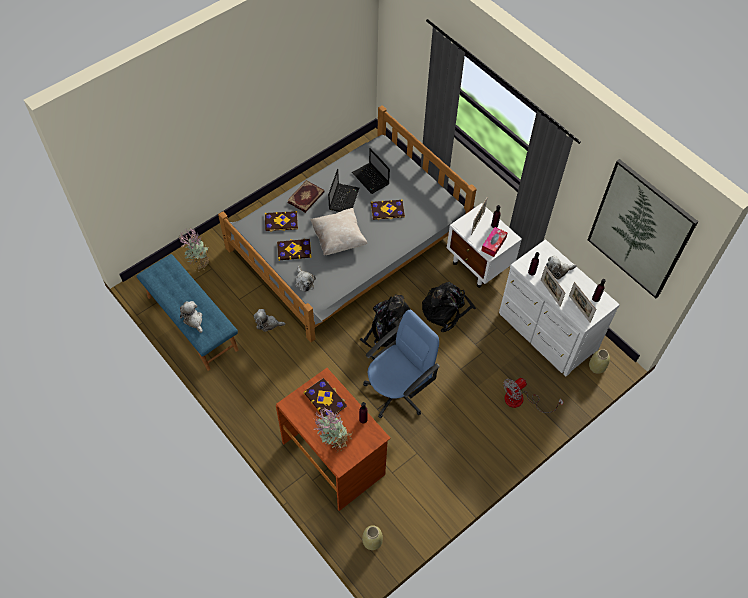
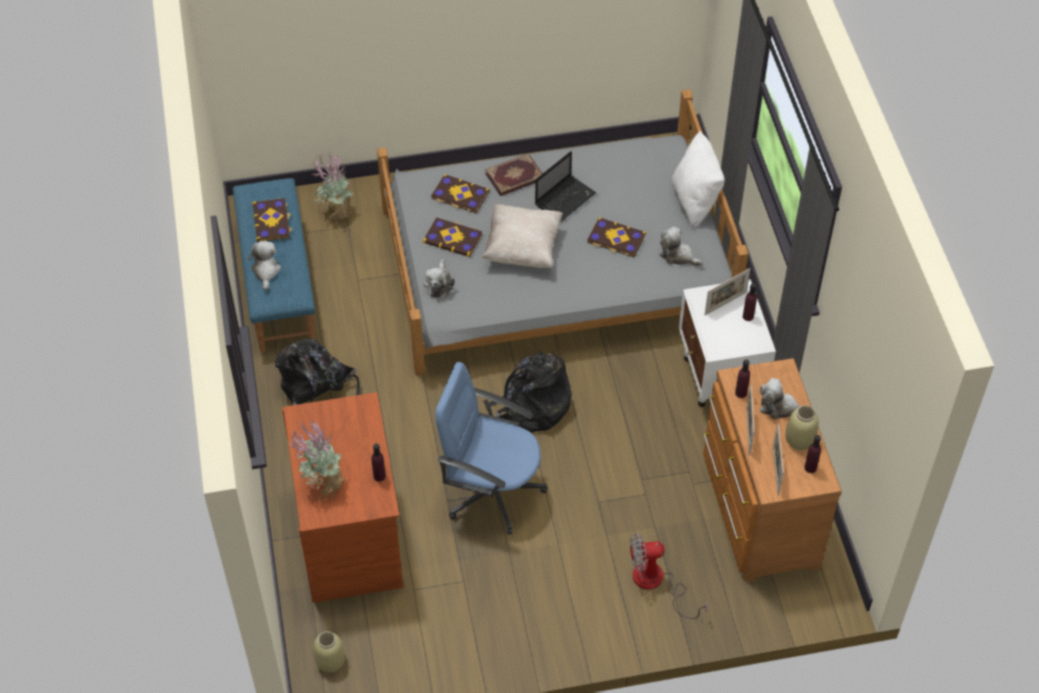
camera: 30 degrees right, 5 degrees down
(268, 324) = (375, 327): plush toy -> plush toy (678, 255)
(325, 399) = (348, 430): book -> book (272, 221)
(371, 179) = (621, 188): laptop -> none
(398, 391) = (491, 490): blue office chair -> blue office chair turned 150 degrees counterclockwise
(416, 170) = (695, 201): none -> white pillow
(446, 310) = (630, 416): black backpack -> black backpack (317, 388)
(493, 244) = (728, 341): tissue box -> none
(546, 333) = (757, 511): white dresser -> brown dresser
(596, 367) = (801, 590): beige vase -> beige vase (799, 439)
(639, 230) = (884, 377): picture -> none

